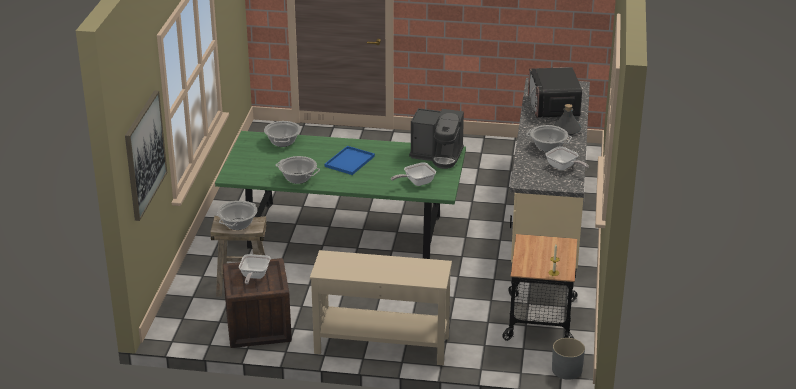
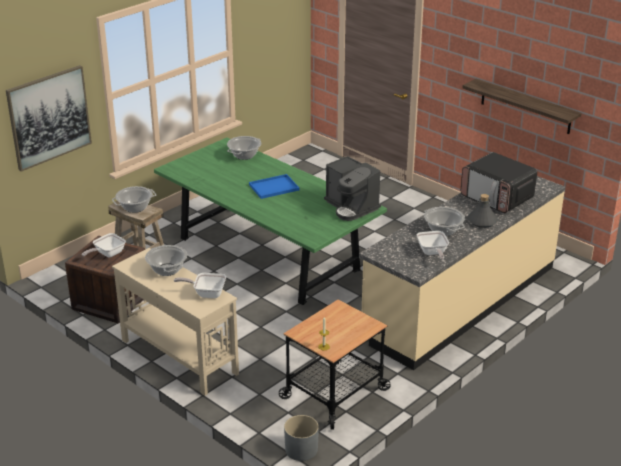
camera: 35 degrees right, 0 degrees up
(297, 178) = (216, 187): cooking pot -> cooking pot (167, 270)
(416, 182) = (303, 223): frying pan -> frying pan (206, 293)
(521, 20) = (525, 106): none -> shelf
(553, 107) = (497, 198): microwave -> microwave turned 75 degrees counterclockwise

